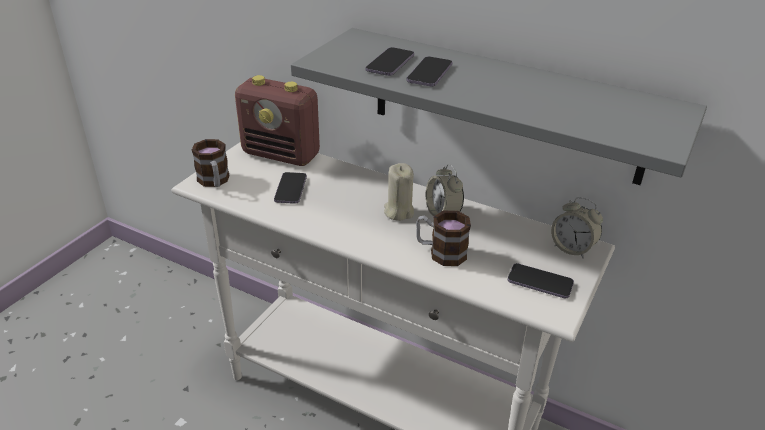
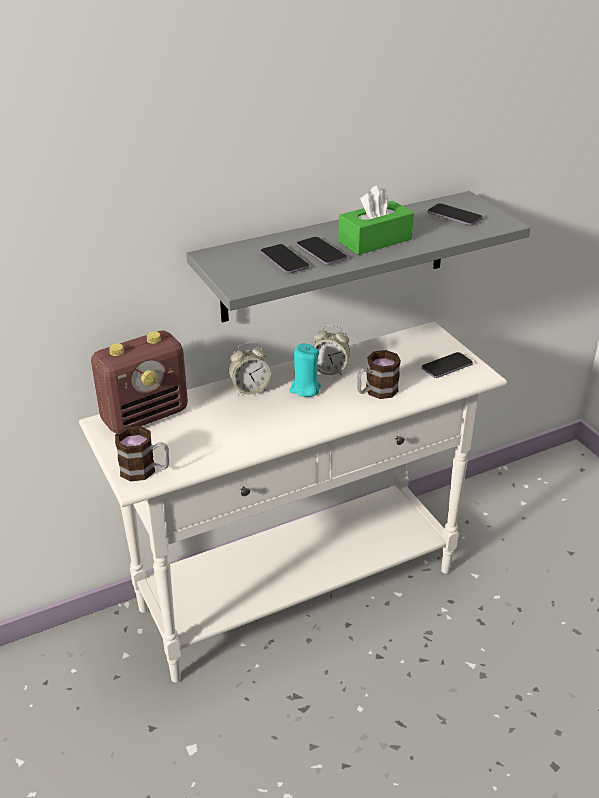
camera: 55 degrees left, 0 degrees up
(290, 189) = (210, 430): phone -> phone (454, 216)
(398, 211) = (305, 389): beige candle -> turquoise candle
(494, 89) = (375, 240): none -> green tissue box
(572, 248) = (424, 337): alarm clock -> alarm clock (249, 389)

